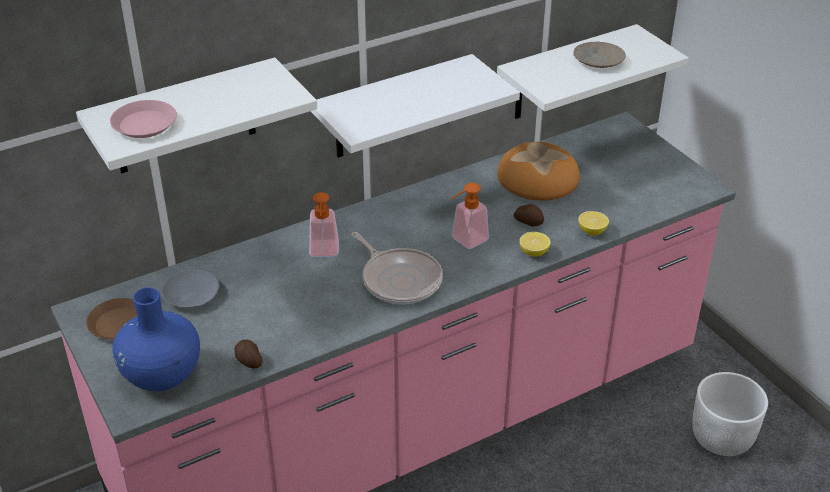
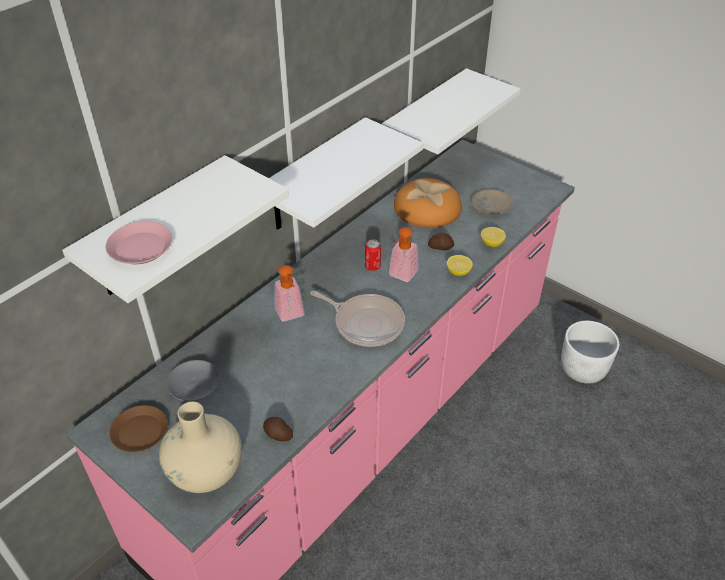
camera: 20 degrees left, 5 degrees up
(161, 374) = (206, 471): blue vase -> beige vase
(439, 225) = (372, 266): none -> can
(597, 60) = (456, 103): beige plate -> beige plate (491, 206)

